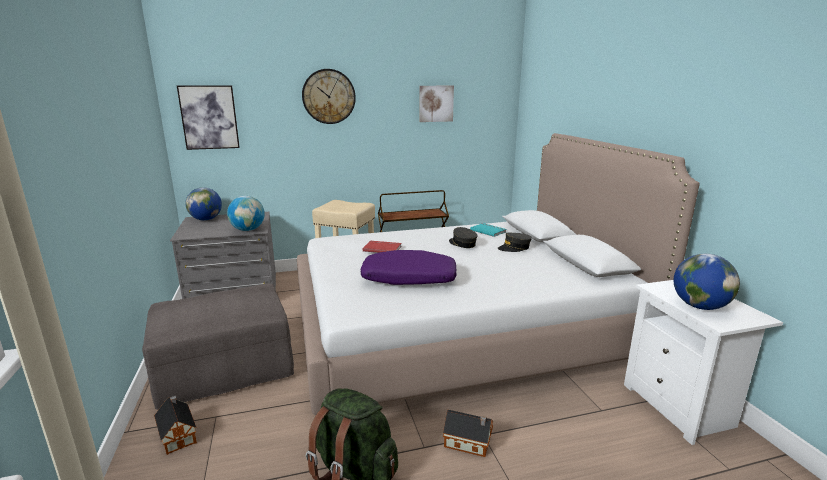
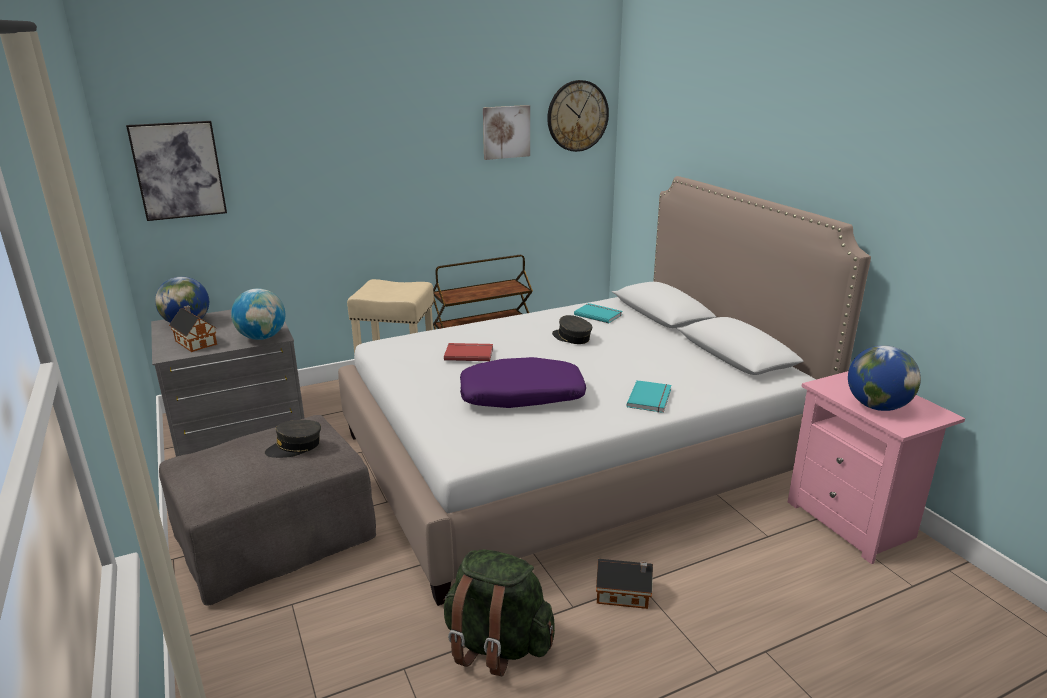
camera: 10 degrees left, 5 degrees up
(178, 435) = (250, 634): toy house -> toy house (195, 342)
(328, 96) = (355, 130): wall clock -> wall clock (577, 116)
(508, 287) = (651, 398): none -> turquoise book
(514, 248) = (640, 339): grey cap -> grey cap (295, 447)
(680, 407) = (854, 522): white nightstand -> pink nightstand

